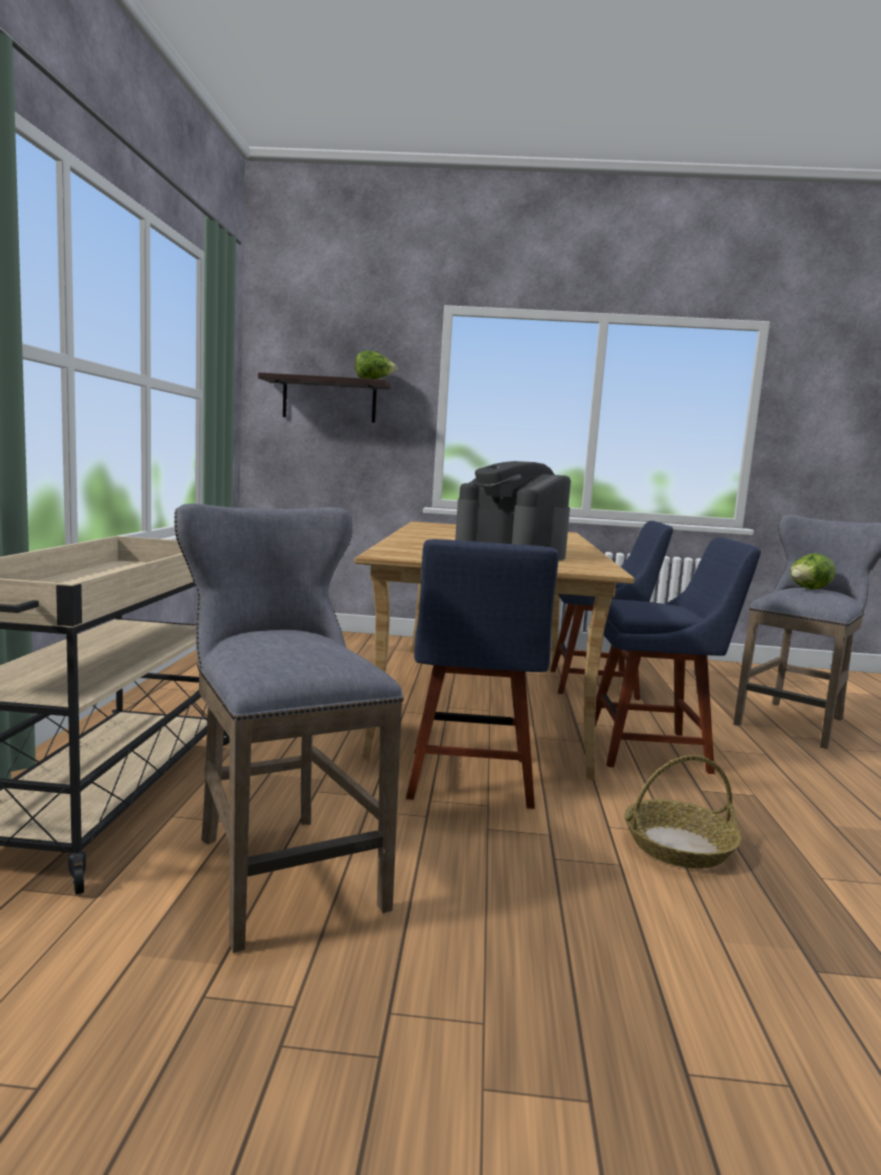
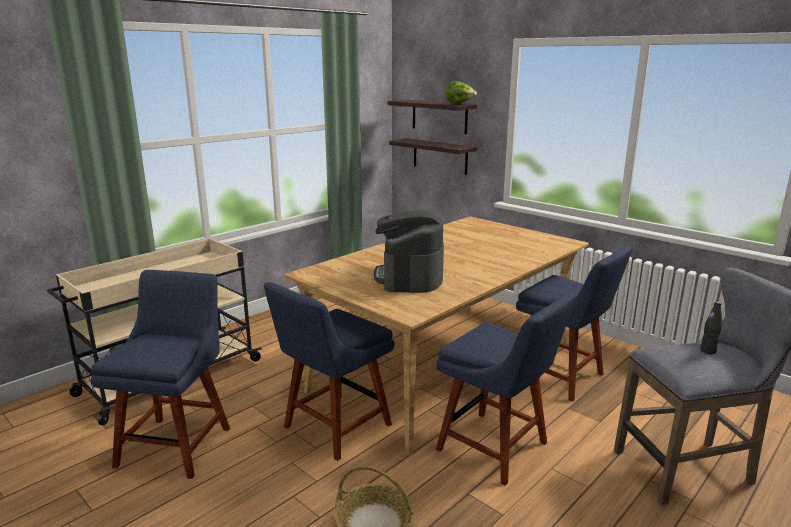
camera: 40 degrees right, 10 degrees up
(280, 867) = (177, 443): grey stool -> blue chair
(330, 454) = (440, 156): none -> shelf
(808, 589) = (708, 351): lettuce -> black bottle

